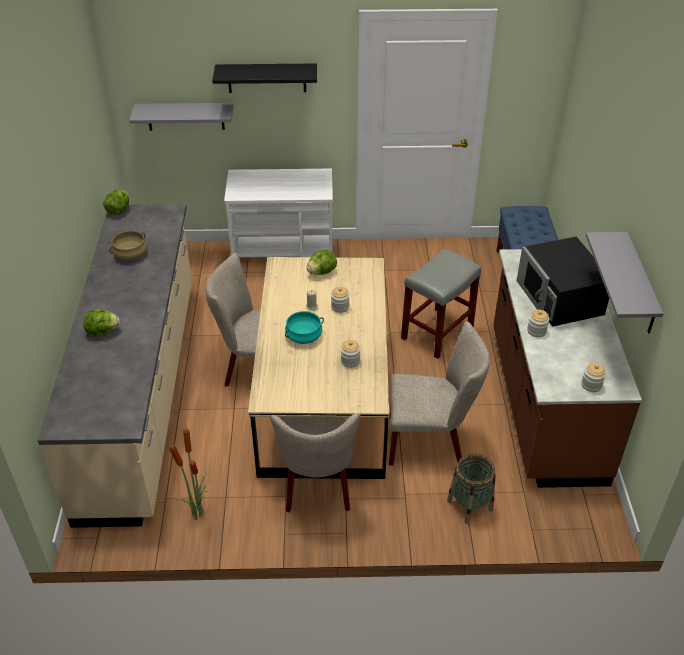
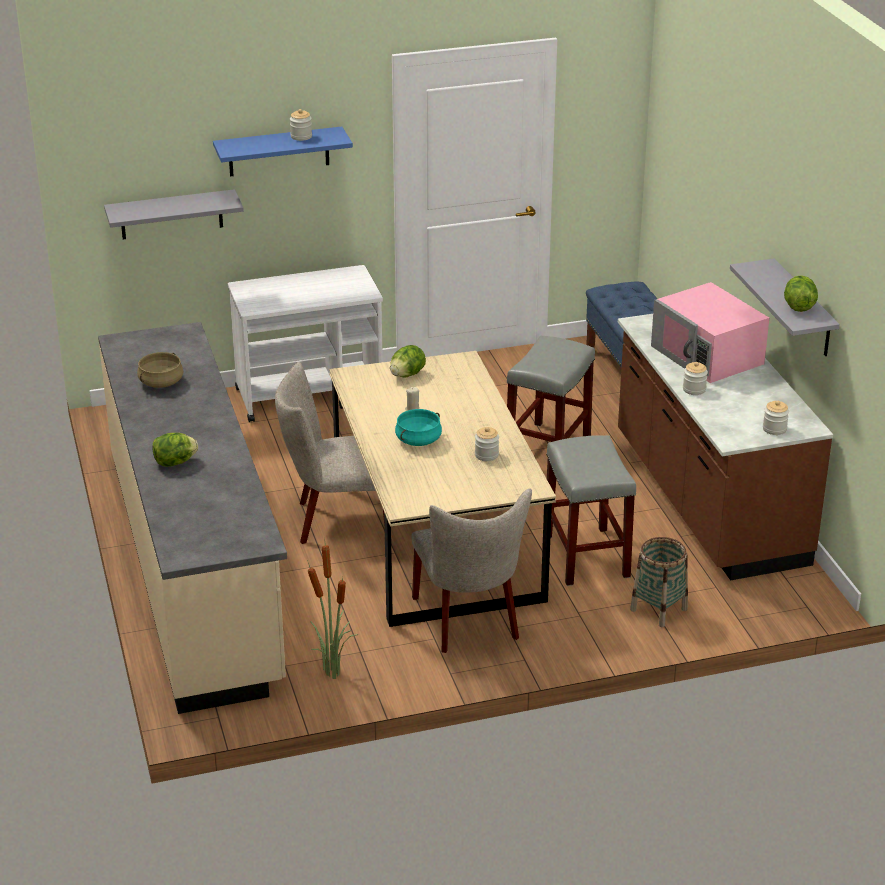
camera: 15 degrees left, 10 degrees down
(118, 210) = (115, 340): lettuce -> lettuce (798, 306)
(267, 78) = (278, 151): black shelf -> blue shelf
(340, 307) = (447, 406): jar -> jar (301, 136)
(431, 440) = (587, 557): beige chair -> grey stool
(560, 298) = (708, 355): black microwave -> pink microwave

